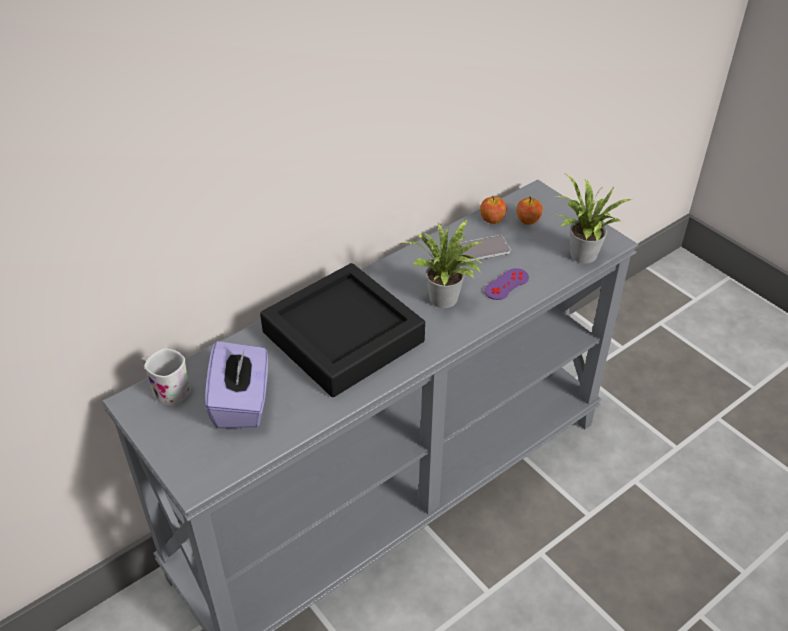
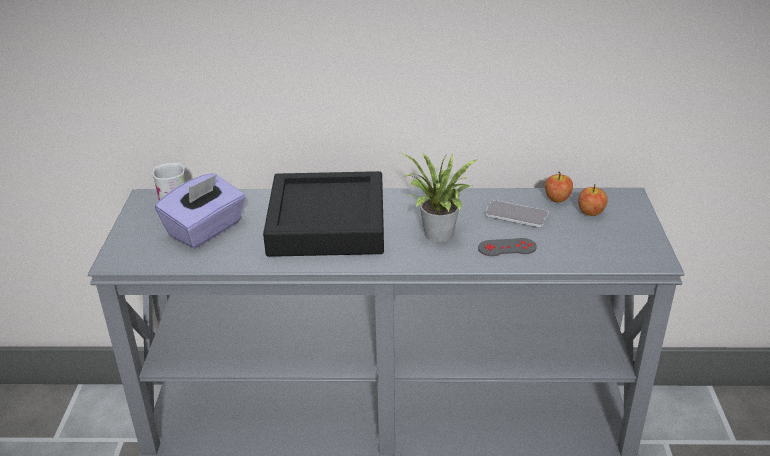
camera: 40 degrees right, 10 degrees down
(506, 284) = (507, 247): purple game controller -> grey game controller
(581, 256) = (607, 257): potted plant -> none

